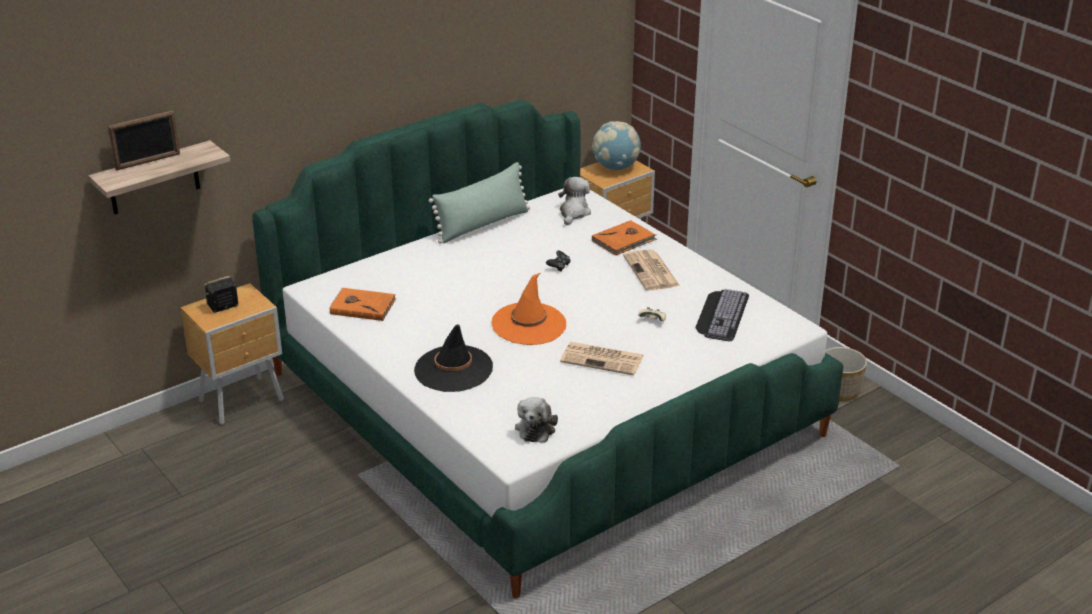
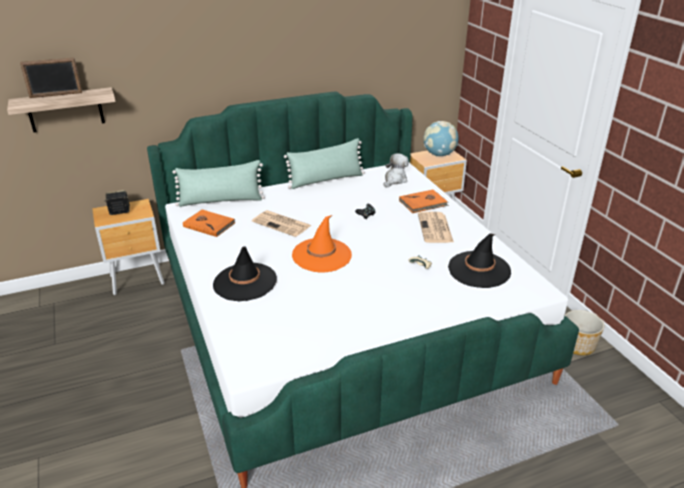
camera: 15 degrees right, 0 degrees up
(357, 273) = (221, 201): none -> green pillow
(536, 427) = (282, 344): plush toy -> none
(603, 359) = (366, 292): newspaper -> newspaper (282, 224)
(721, 314) = (479, 270): keyboard -> black hat

